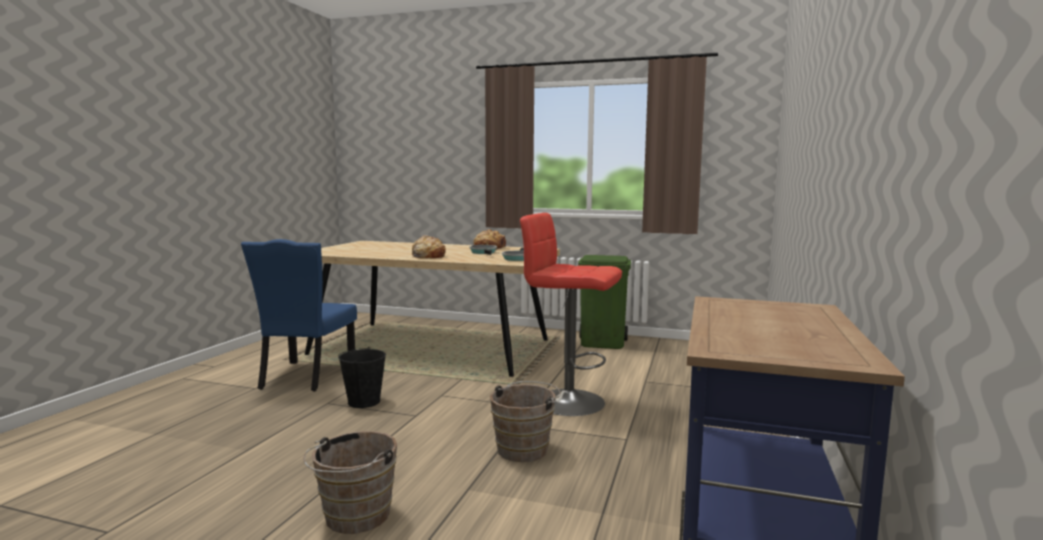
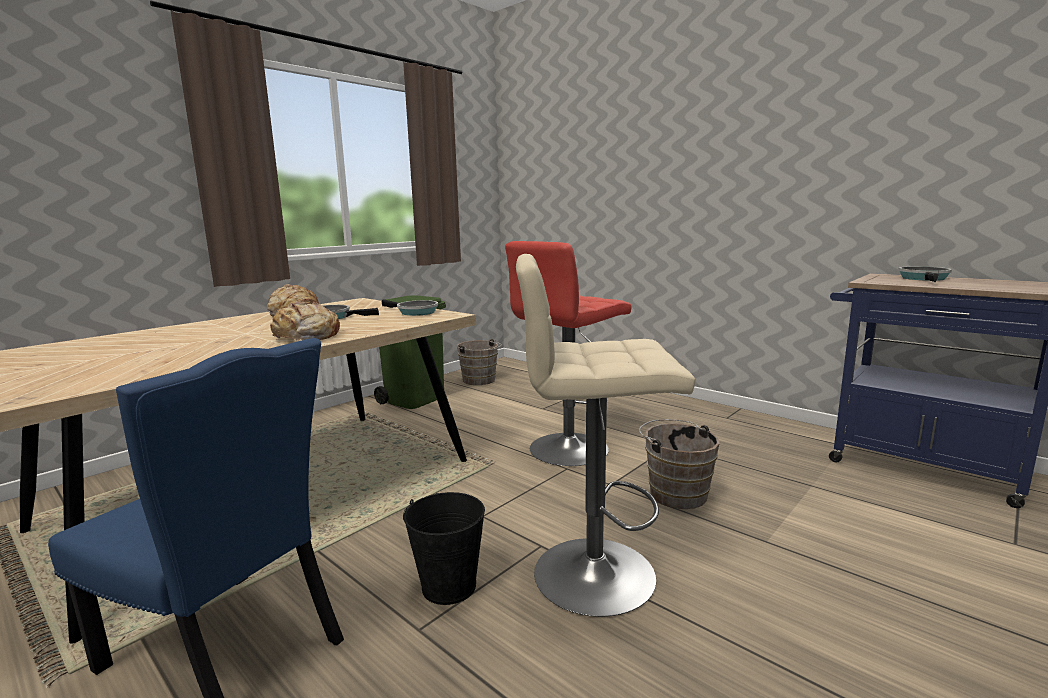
camera: 65 degrees left, 5 degrees up
(353, 518) = (842, 634): brown bucket -> brown bucket (480, 381)
(391, 433) = (592, 574): none -> beige stool
(794, 317) = (924, 279): none -> frying pan

